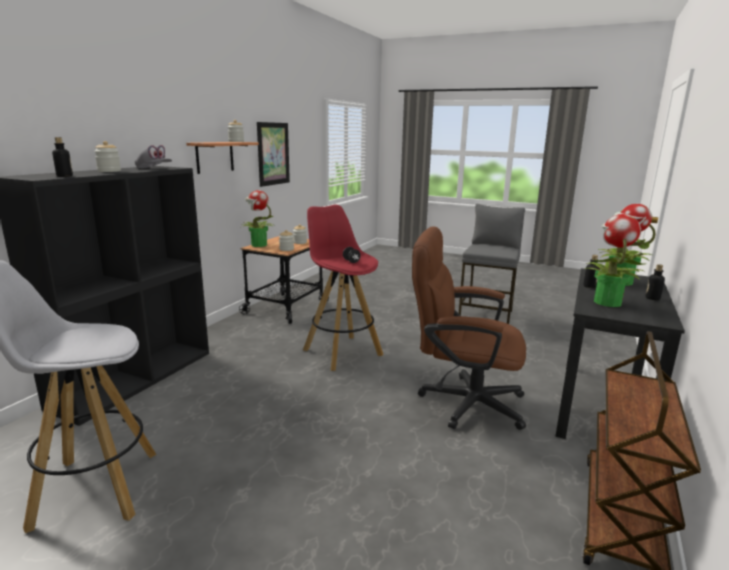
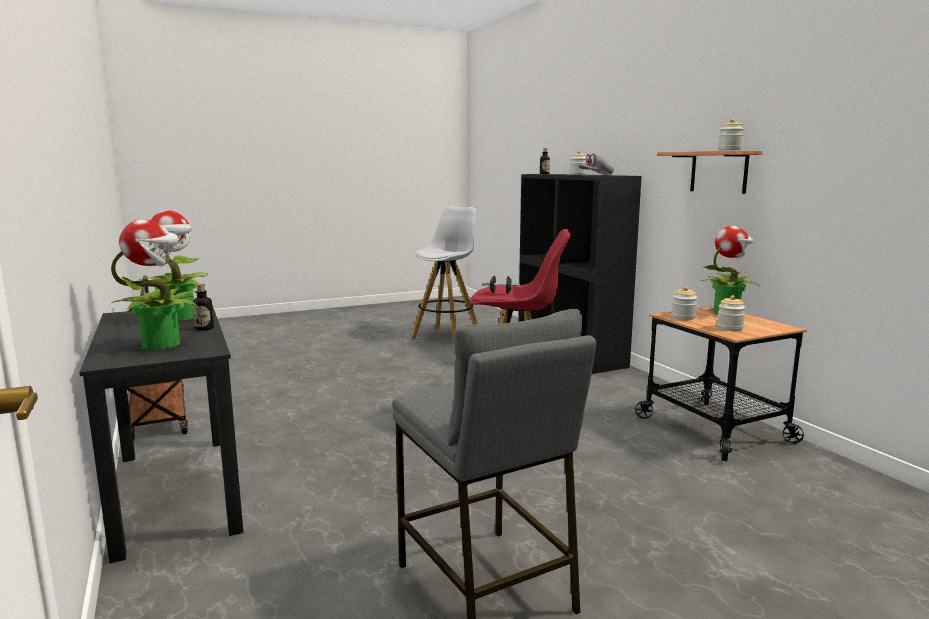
camera: 130 degrees right, 5 degrees down
(273, 154) = (848, 174): picture -> none
(462, 401) = (333, 431): brown office chair -> none
(652, 298) = (119, 333): bottle -> none

